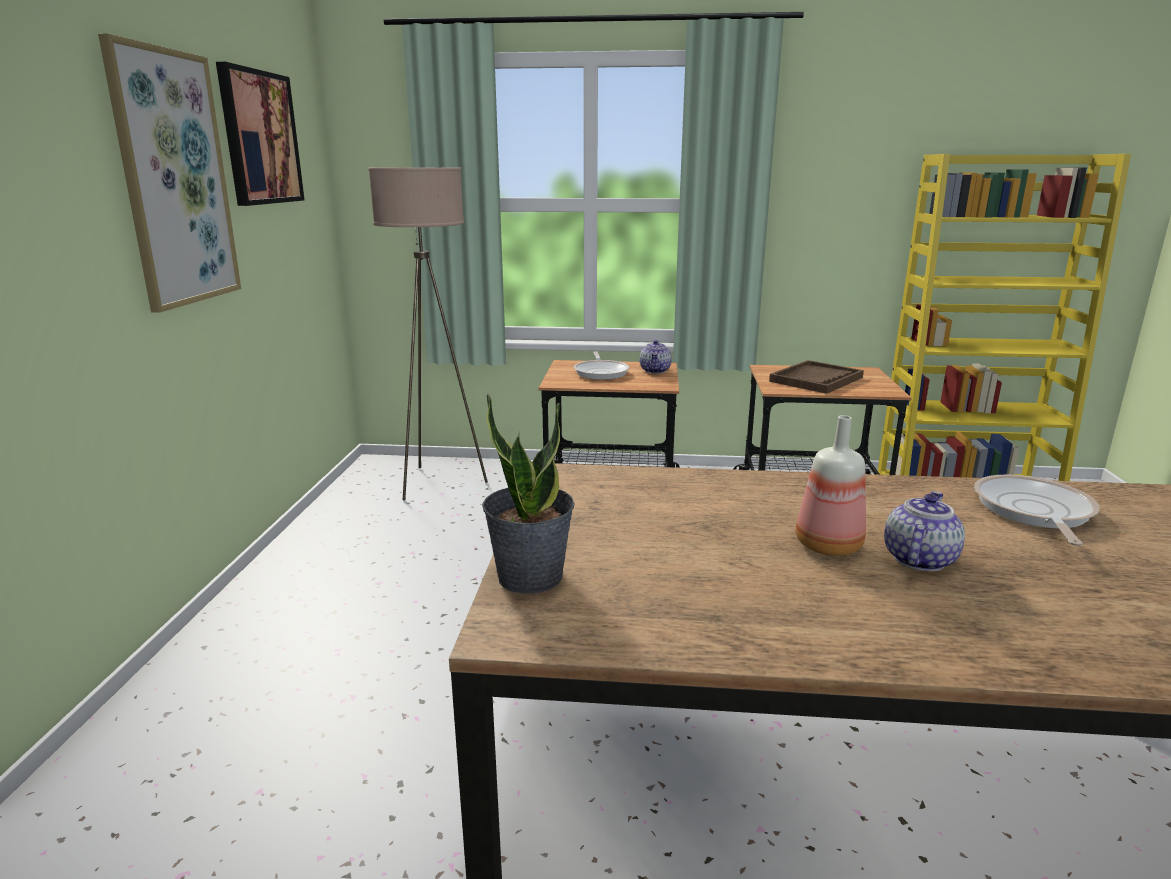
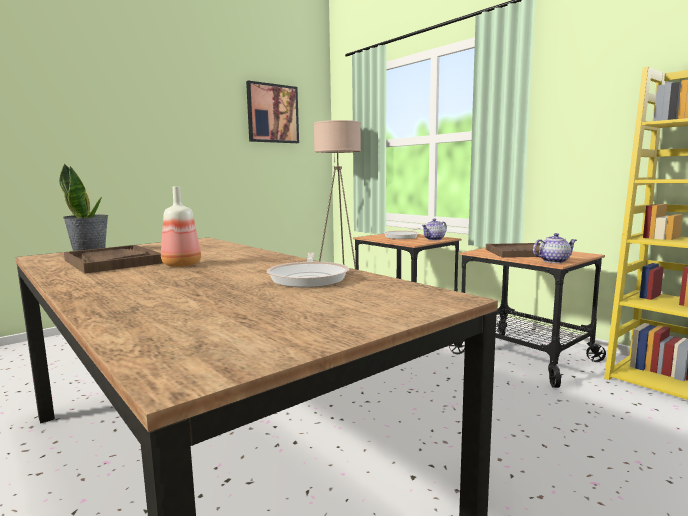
camera: 45 degrees right, 10 degrees down
(174, 180) = (208, 127): picture -> none
(710, 582) = (113, 261): none -> brown tray
(918, 559) = (189, 273): teapot -> teapot (554, 261)
(1033, 511) = (309, 278): frying pan -> frying pan turned 120 degrees clockwise

